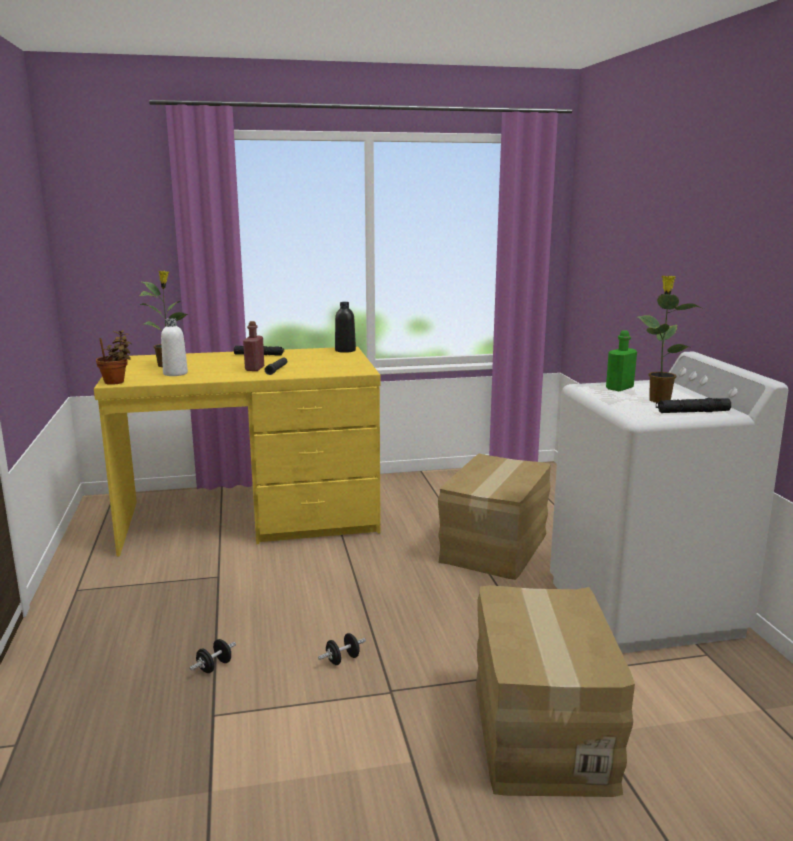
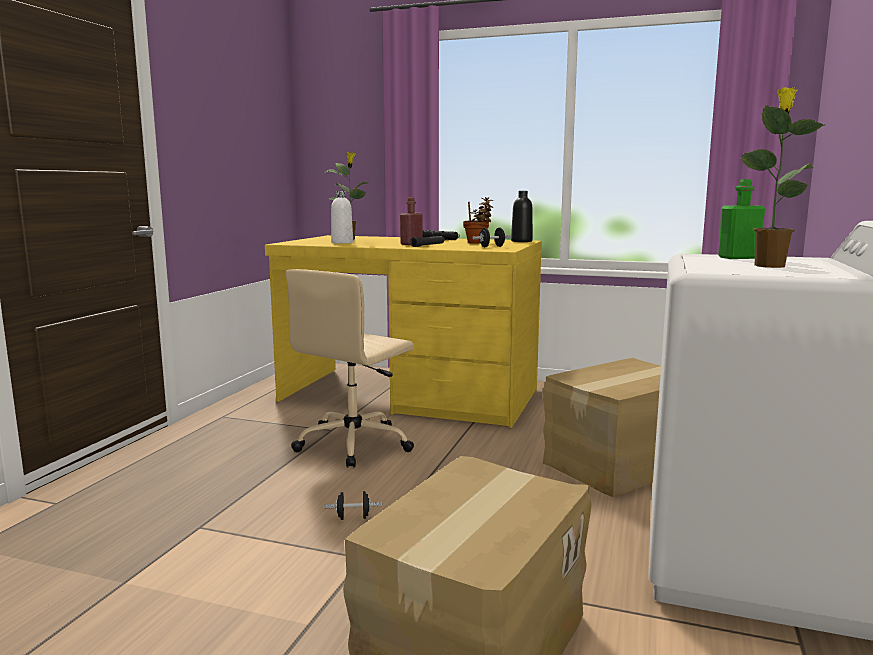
camera: 30 degrees right, 5 degrees down
(116, 382) = (287, 243): potted plant -> potted plant (477, 243)
(214, 667) = (246, 492): black dumbbell -> black dumbbell (492, 247)
(259, 585) = (355, 444): none -> beige office chair
(692, 412) = (794, 274): black flashlight -> none

